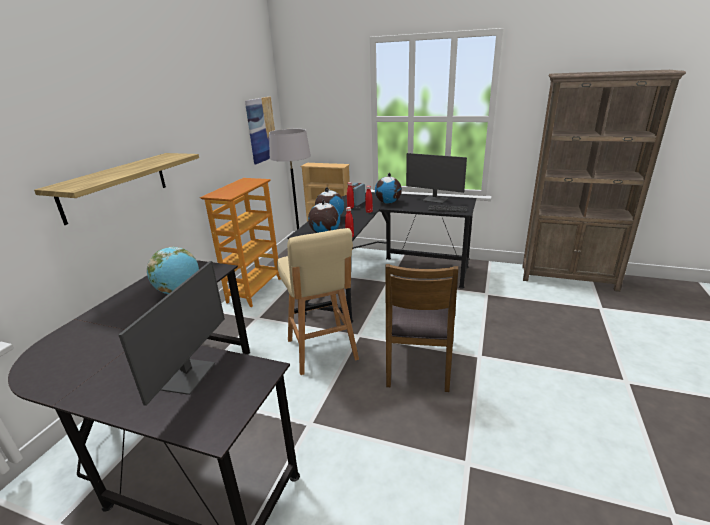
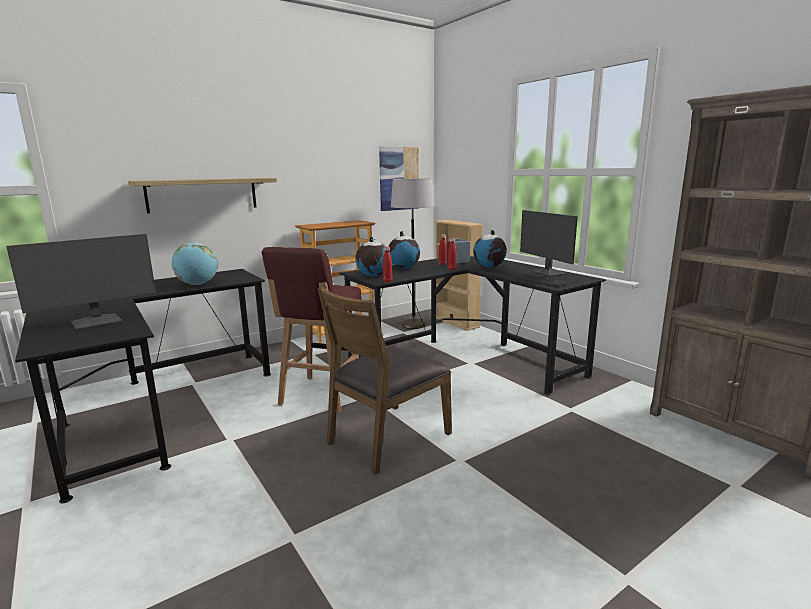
camera: 35 degrees right, 10 degrees down
(322, 351) = (321, 395): beige stool -> red stool

